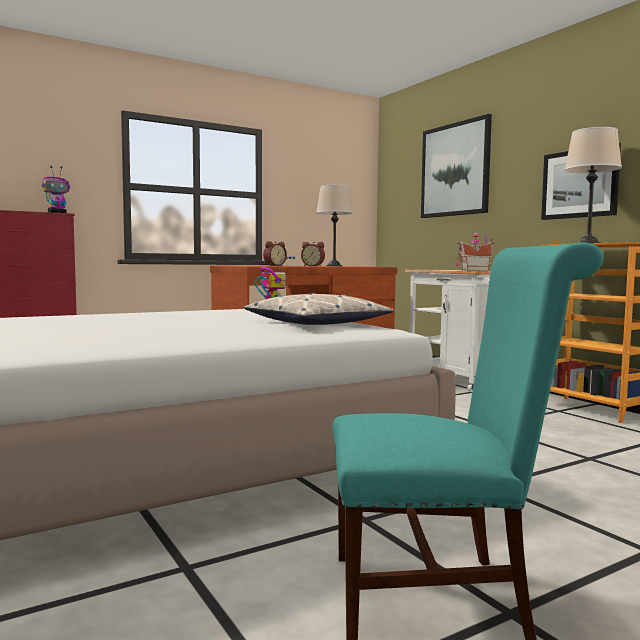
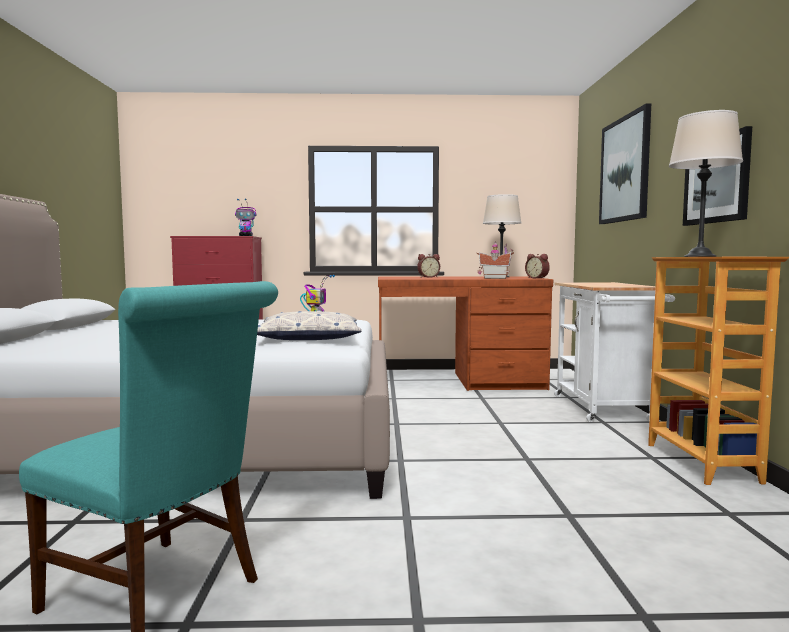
camera: 30 degrees right, 0 degrees up
(313, 266) = (464, 277): alarm clock -> alarm clock (537, 278)
(473, 270) = (603, 286): toy house -> toy house (494, 278)

